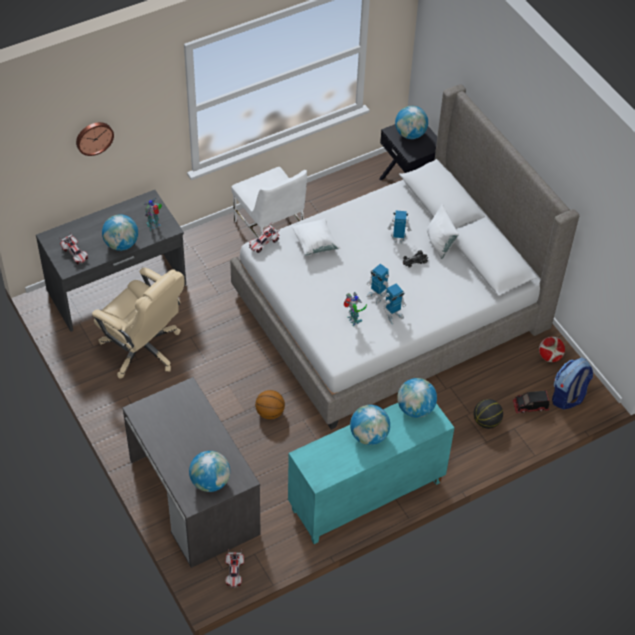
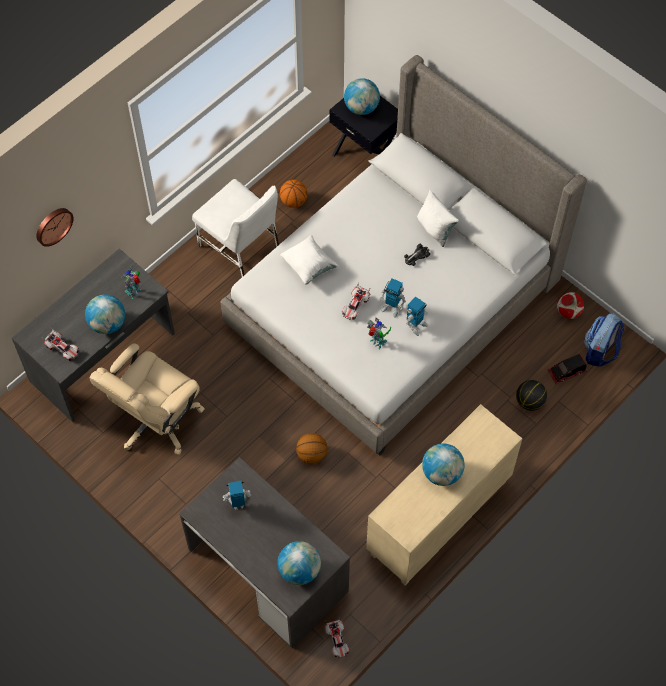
camera: 15 degrees left, 10 degrees up
(143, 349) = (156, 420): beige office chair -> beige office chair turned 105 degrees clockwise
(264, 243) = (255, 279): toy car -> toy car (355, 306)
(331, 207) = (293, 201): none -> basketball
(366, 497) = (439, 519): turquoise cabinet -> beige cabinet
(398, 239) = (391, 236): toy robot -> toy robot (238, 503)
(415, 409) = (477, 429): globe -> none

